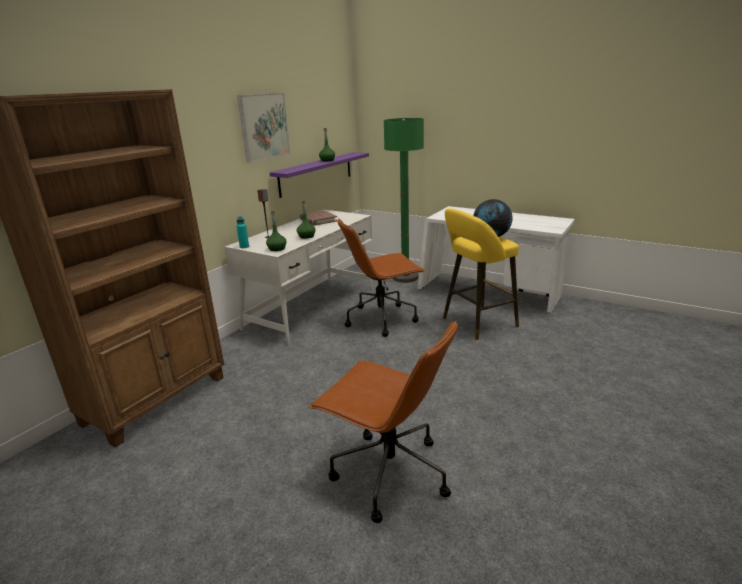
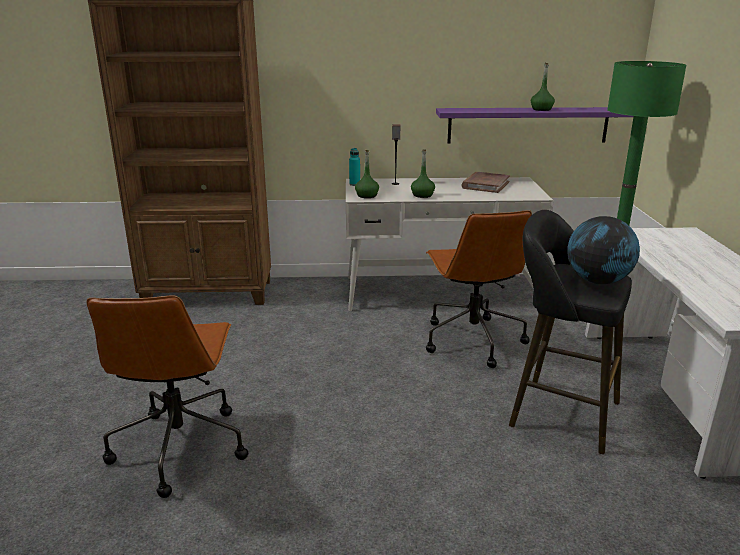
camera: 55 degrees right, 0 degrees up
(264, 126) = (439, 50): picture -> none
(382, 318) = (472, 340): brown office chair -> brown office chair turned 135 degrees counterclockwise
(476, 323) = (557, 412): yellow stool -> black stool

